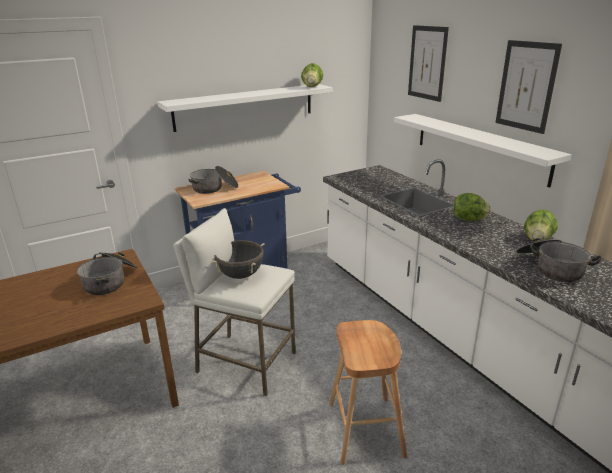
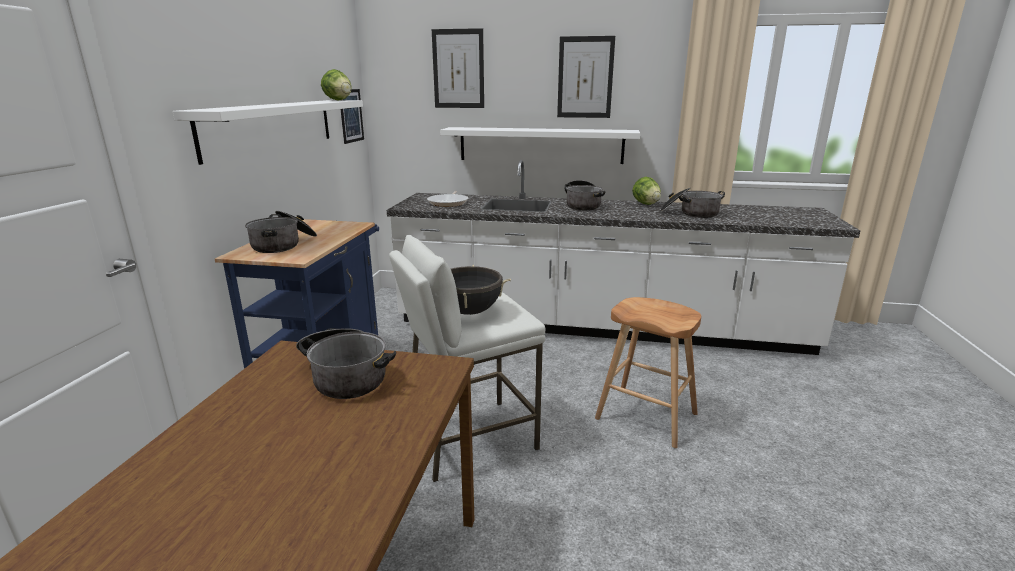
camera: 50 degrees left, 5 degrees down
(345, 94) = (351, 115): none -> picture
(374, 182) = (448, 203): none -> frying pan
(469, 219) = (582, 205): lettuce -> cooking pot

